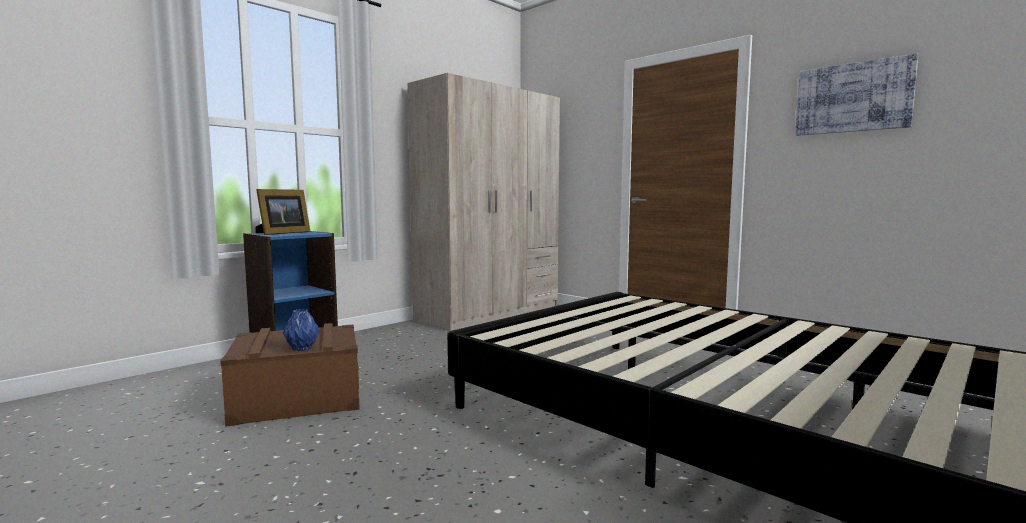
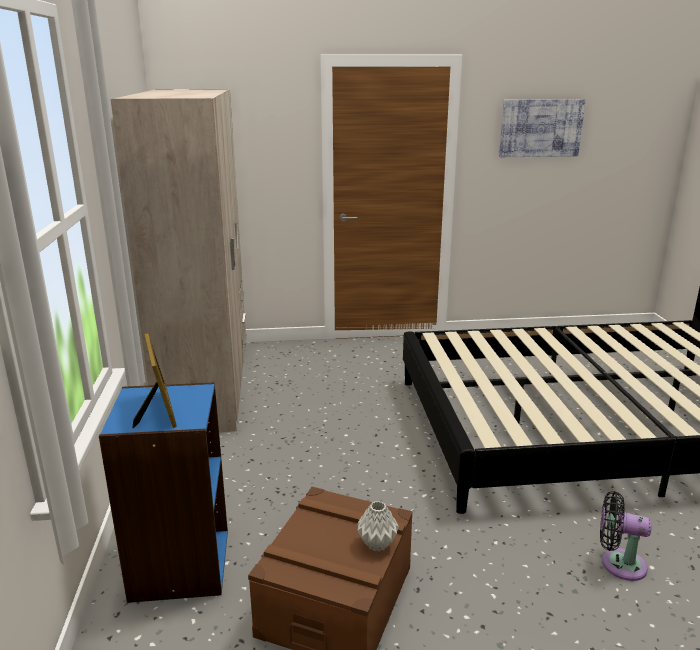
camera: 50 degrees left, 15 degrees up
(301, 348) = (377, 544): blue vase -> grey vase
(477, 490) = (618, 563): none -> black fan

